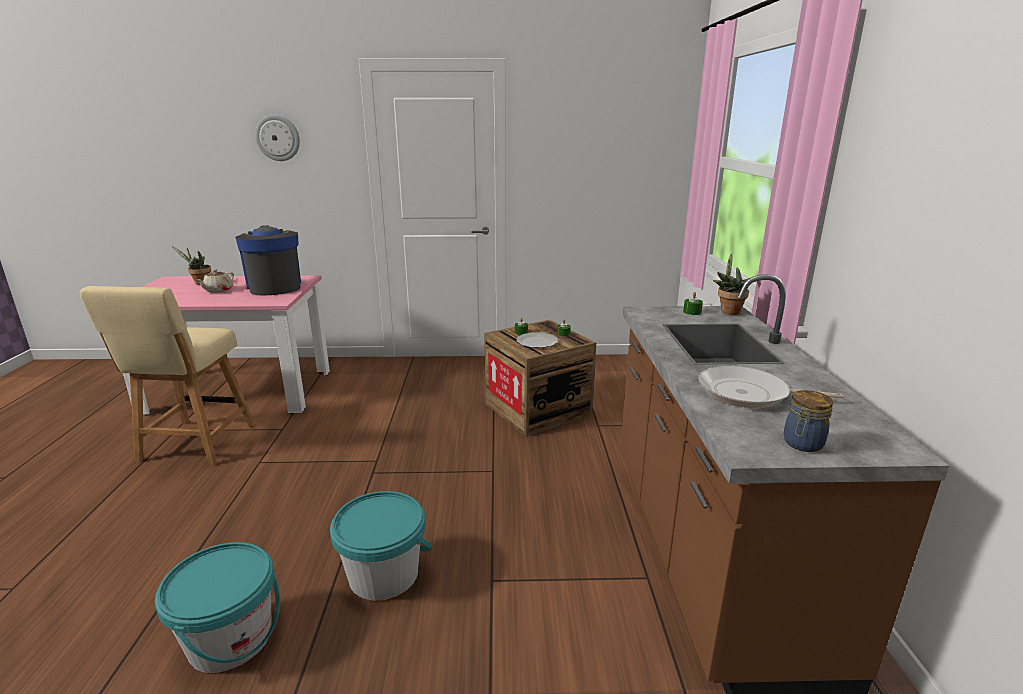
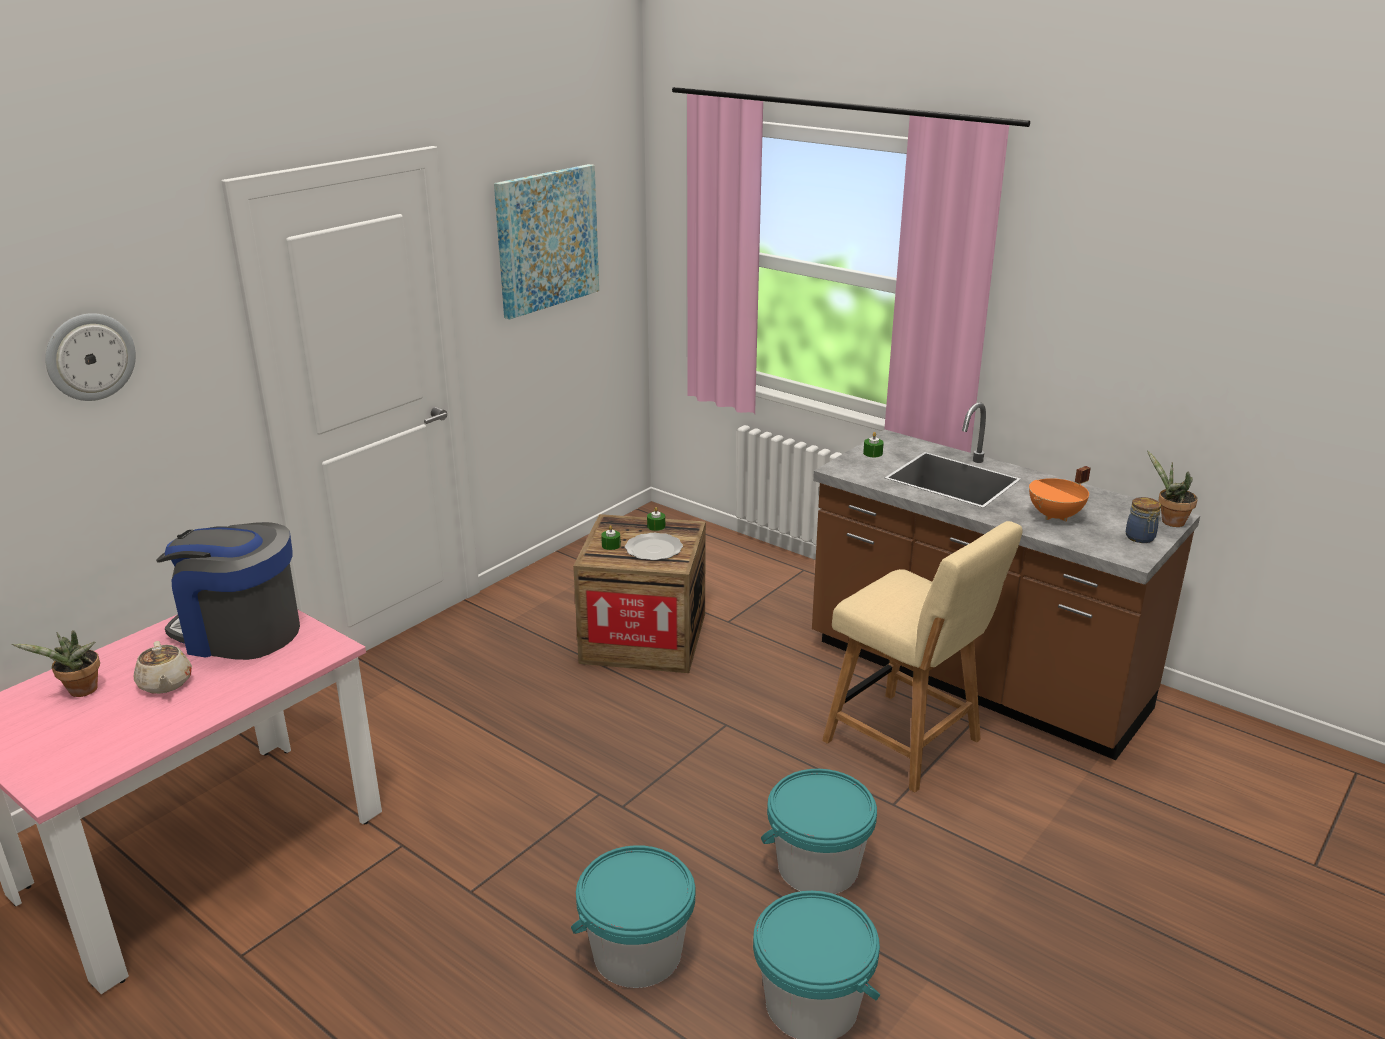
camera: 50 degrees left, 5 degrees up
(194, 445) = (327, 944): beige chair -> beige chair (908, 744)
(241, 537) = (637, 952): none -> turquoise bucket
(592, 138) = (546, 239): none -> picture
(728, 311) = (891, 440): potted plant -> potted plant (1169, 521)
(748, 394) = (1056, 516): frying pan -> orange cooking pot

